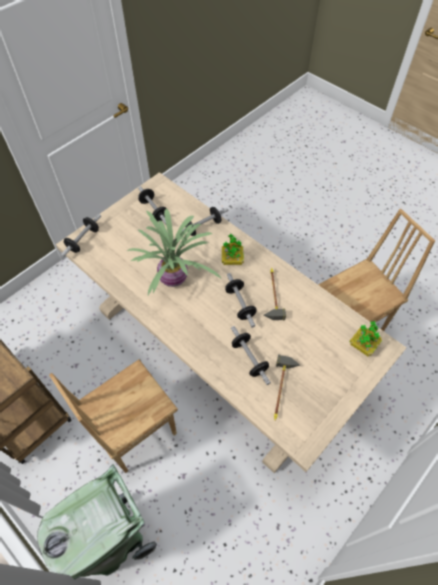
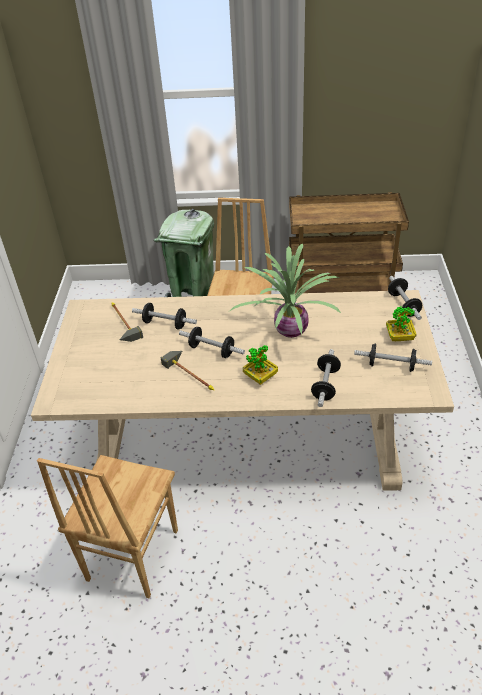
camera: 140 degrees right, 15 degrees down
(363, 345) = (74, 390): potted plant -> potted plant (399, 337)

